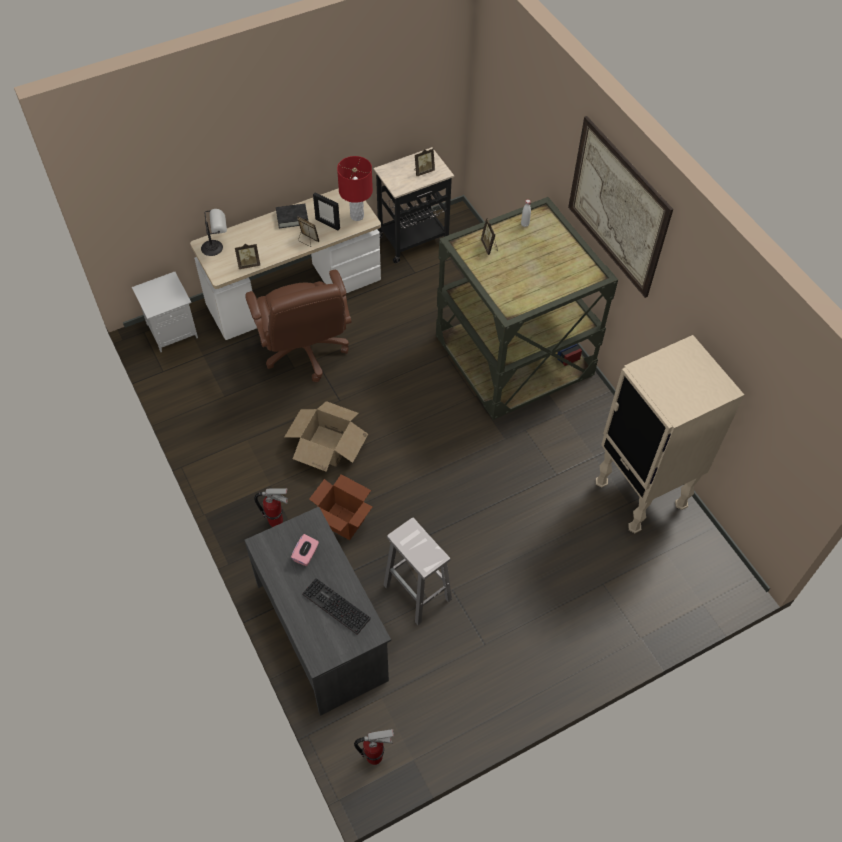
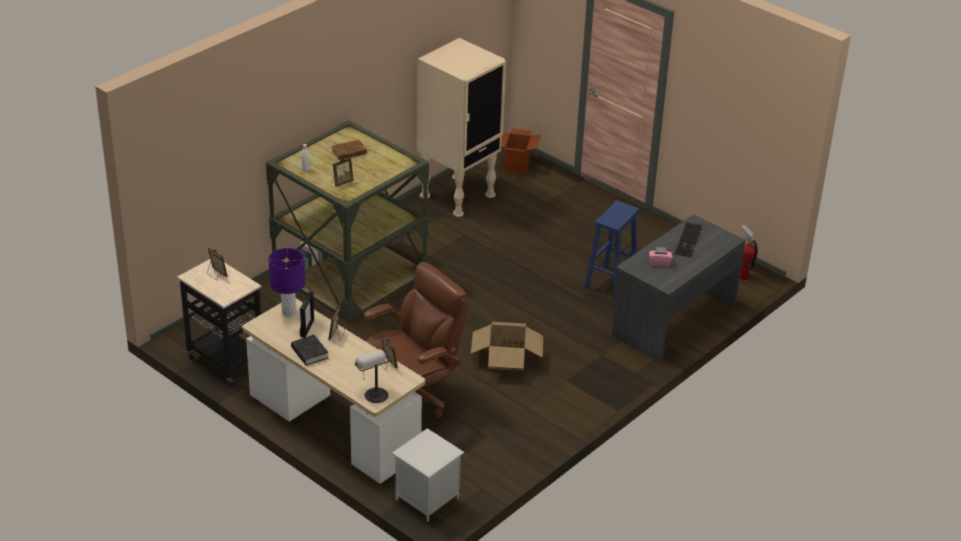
camera: 110 degrees left, 20 degrees down
(276, 522) = (598, 368): fire extinguisher -> none
(342, 521) = (574, 332): cardboard box -> cardboard box (516, 165)
(357, 216) = (289, 312): red table lamp -> purple table lamp
(418, 593) = (611, 282): white stool -> blue stool
(549, 266) = (349, 152): none -> brown book
(617, 207) = (328, 73): picture -> none

